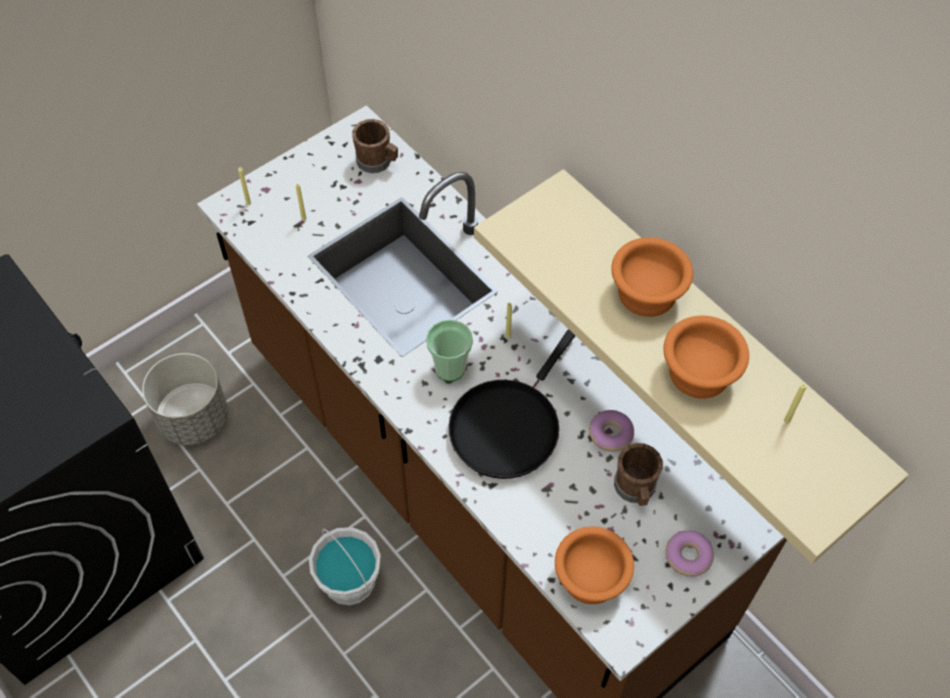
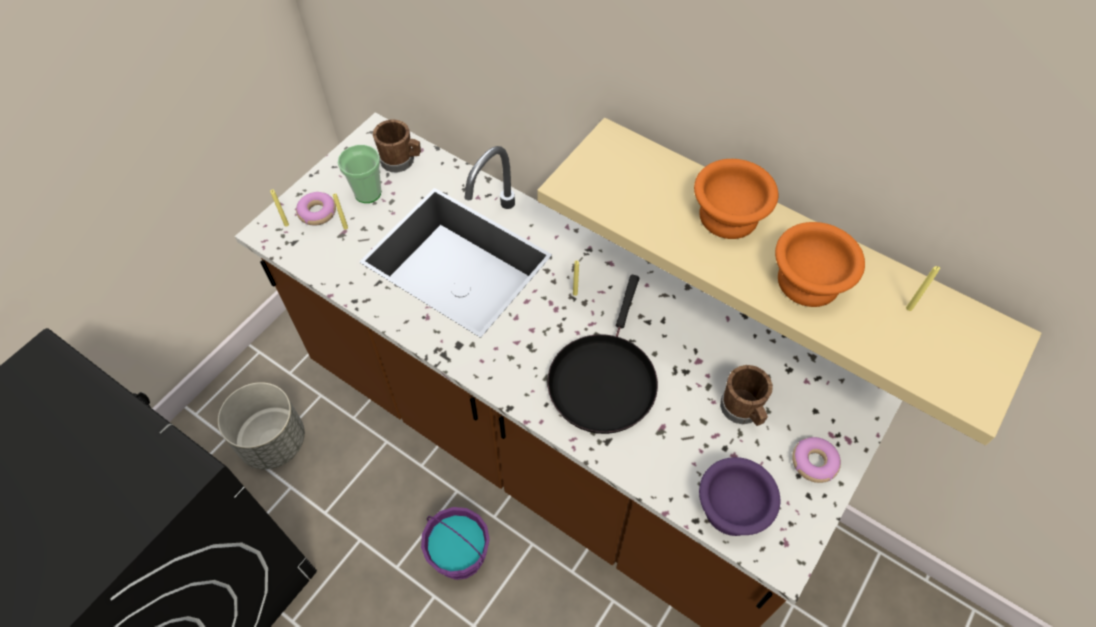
camera: 15 degrees left, 0 degrees up
(349, 582) = (459, 556): white bucket -> purple bucket
(450, 368) = (530, 337): cup -> cup (367, 193)
(590, 580) = (733, 510): orange bowl -> purple bowl
(610, 434) = (701, 363): donut -> donut (317, 212)

